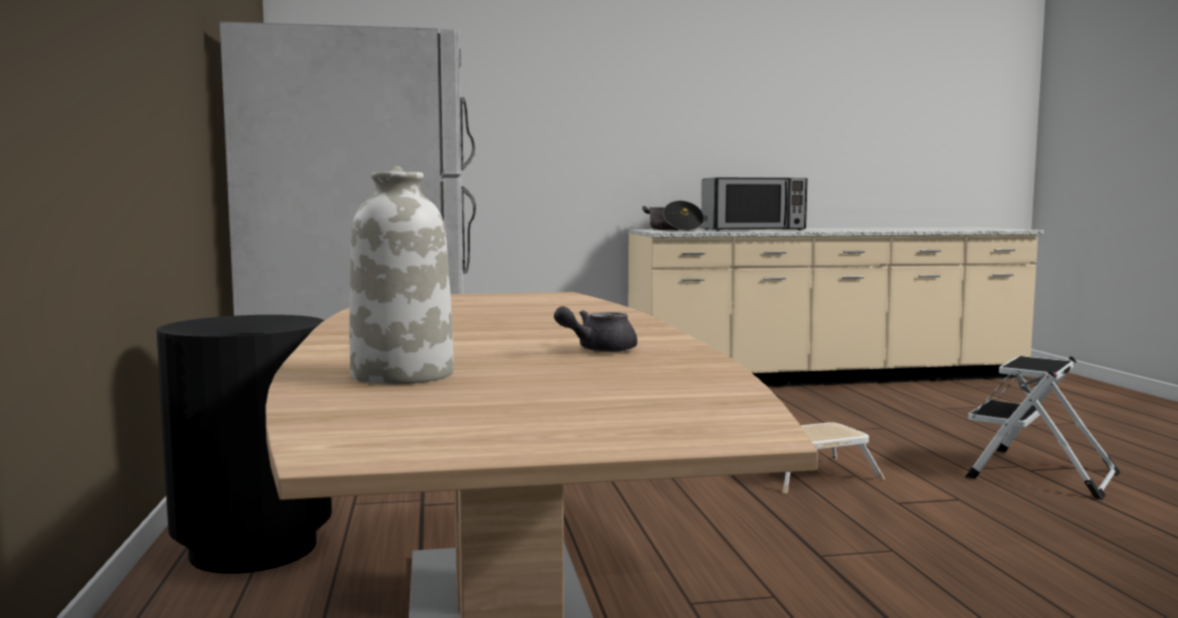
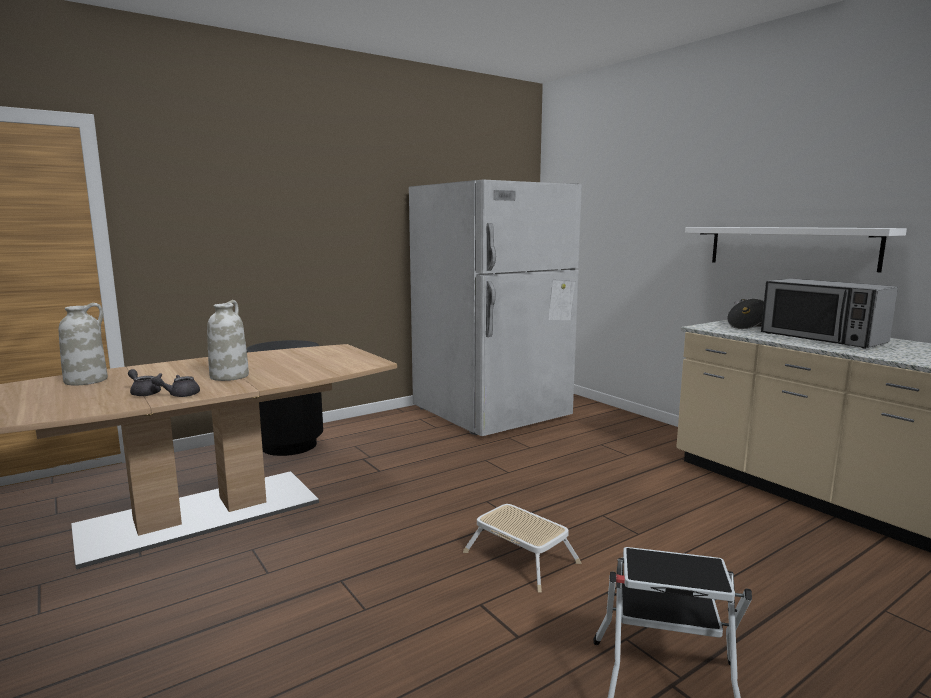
camera: 65 degrees right, 5 degrees up
(535, 325) = (229, 376): none -> white vase
(644, 339) = (179, 395): none -> grey teapot
(670, 150) = (789, 247): none -> white shelf

